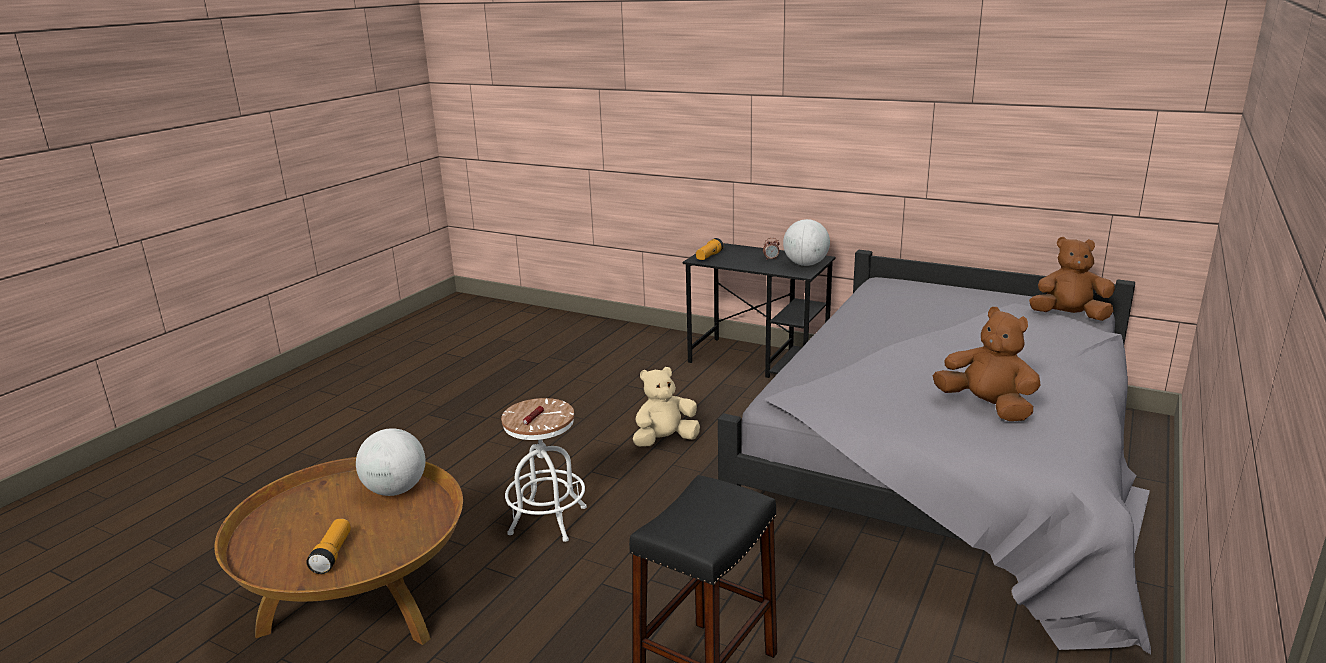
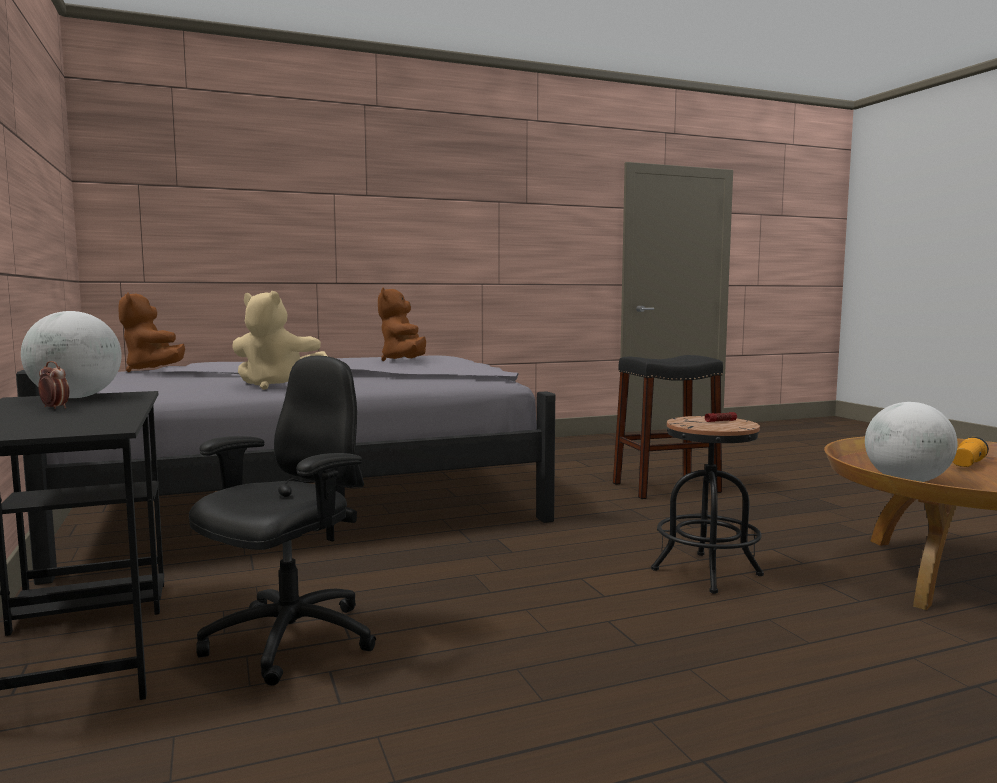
camera: 140 degrees left, 15 degrees down
(548, 520) = (706, 572): white stool -> black stool
(665, 441) = (464, 593): beige plush toy -> beige plush toy (277, 386)
(689, 391) = (288, 641): none -> black office chair
(709, 256) = (74, 427): flashlight -> none

